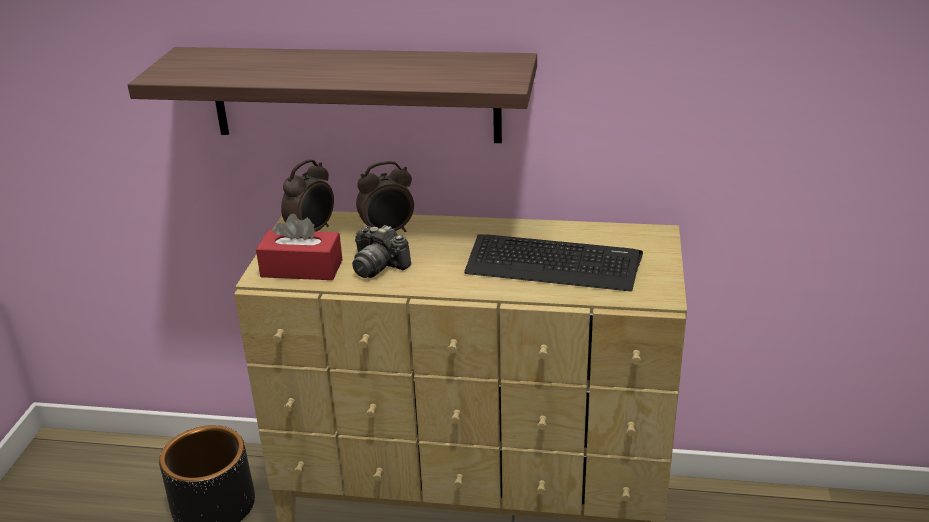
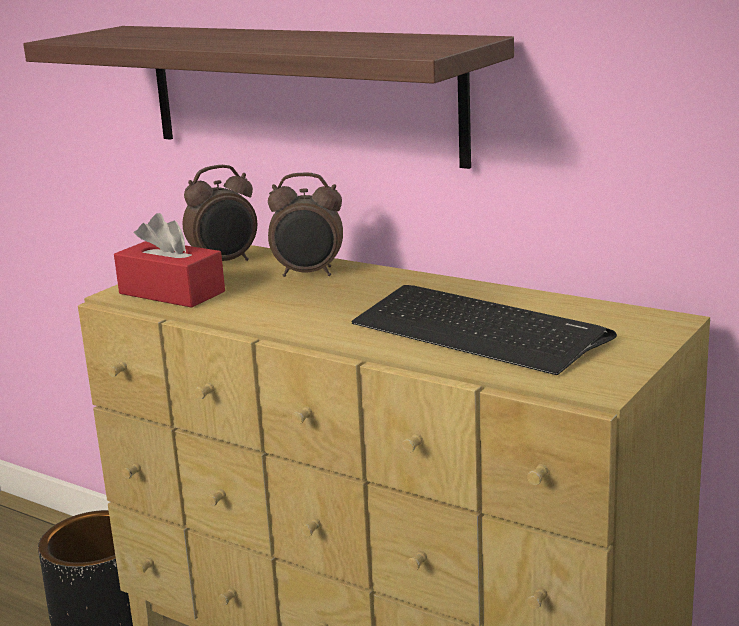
camera: 25 degrees right, 10 degrees down
(378, 266) = (259, 302): camera -> none

